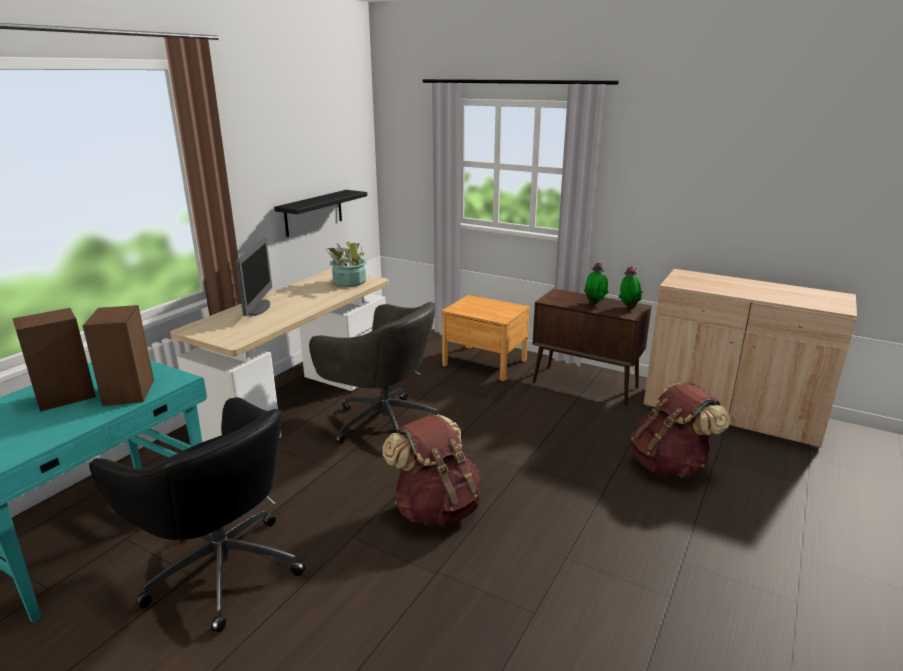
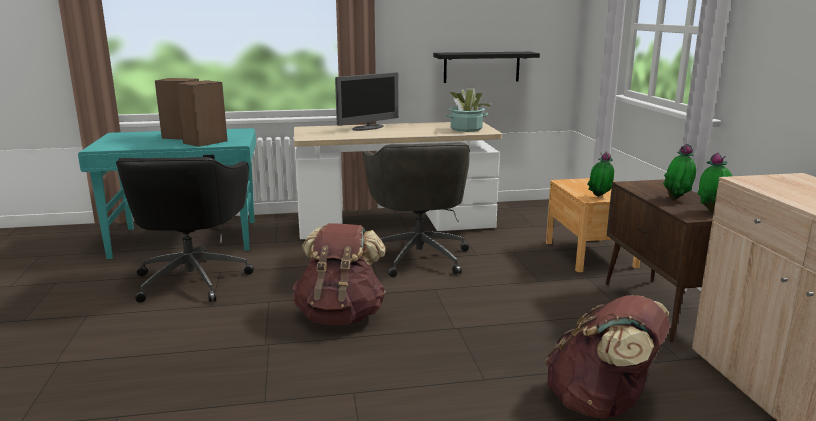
camera: 50 degrees right, 5 degrees down
(503, 315) = (599, 197): none -> potted plant

